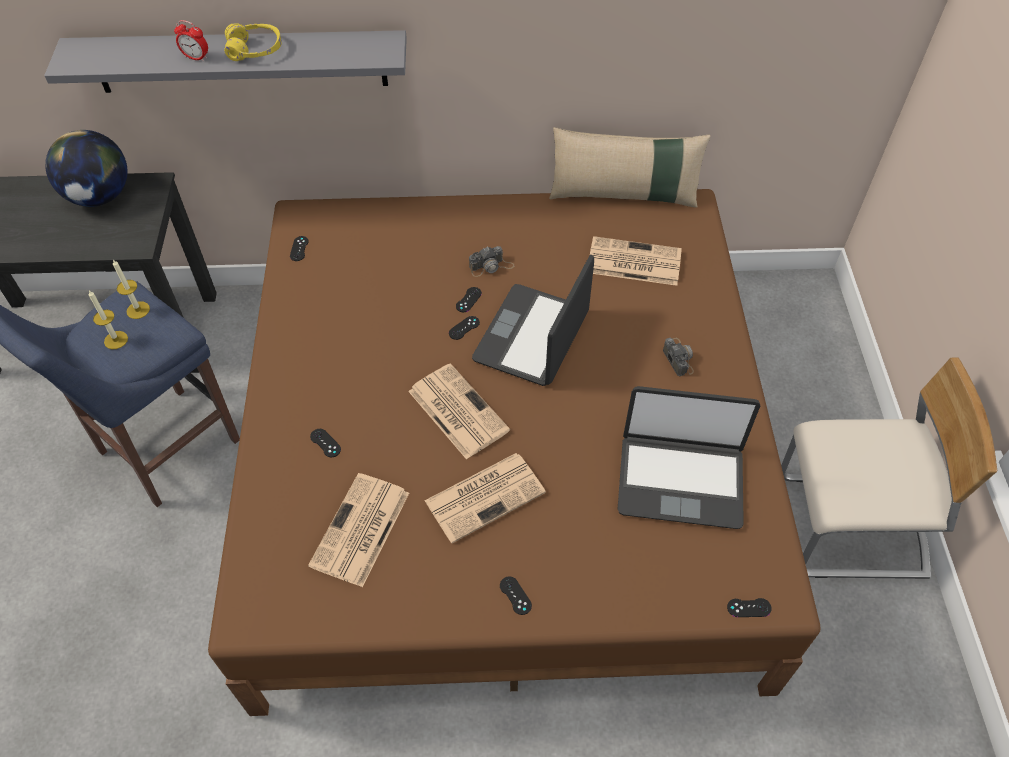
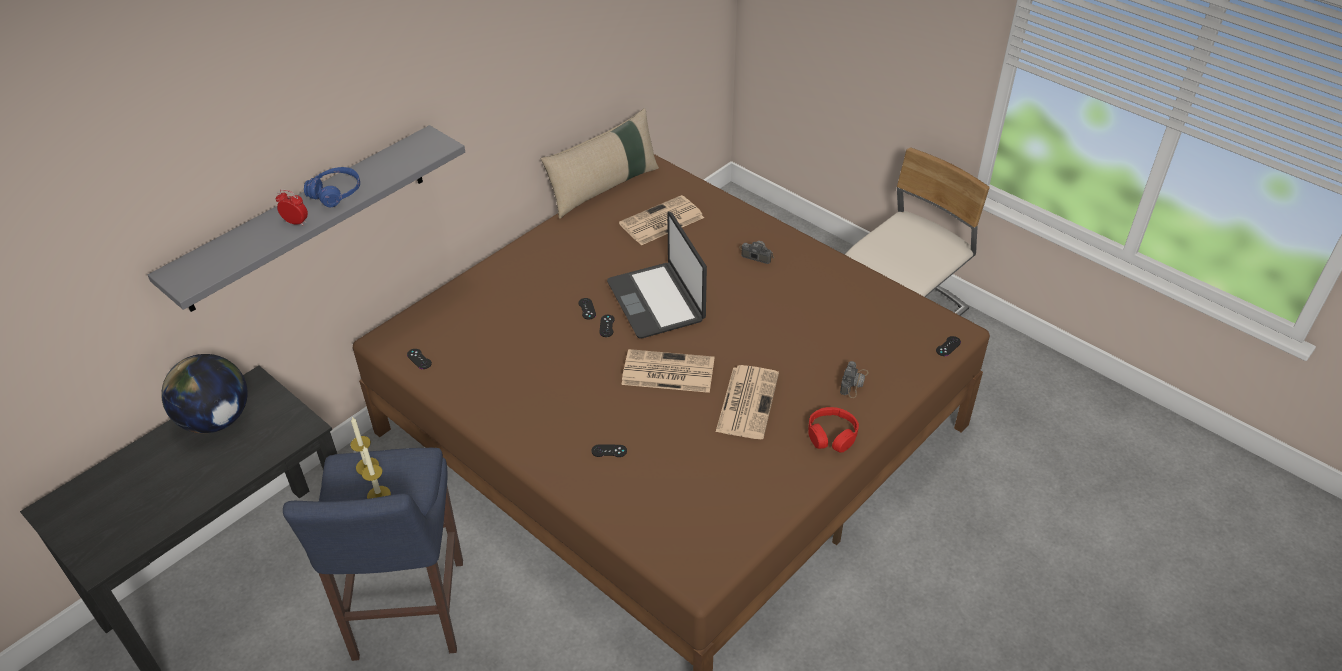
camera: 45 degrees left, 10 degrees down
(196, 58) = (296, 222): alarm clock -> alarm clock turned 135 degrees counterclockwise
(255, 50) = (336, 193): yellow headphones -> blue headphones
(360, 531) = (700, 477): newspaper -> none
(491, 266) = (575, 281): camera -> camera (854, 382)
(515, 595) = (832, 435): black game controller -> red headphones
(680, 480) = (838, 314): laptop -> none

